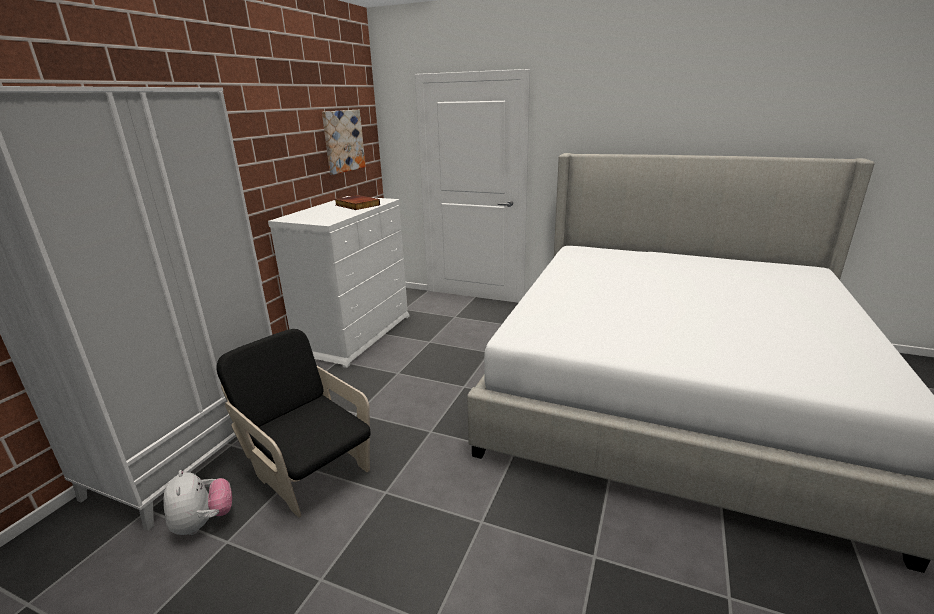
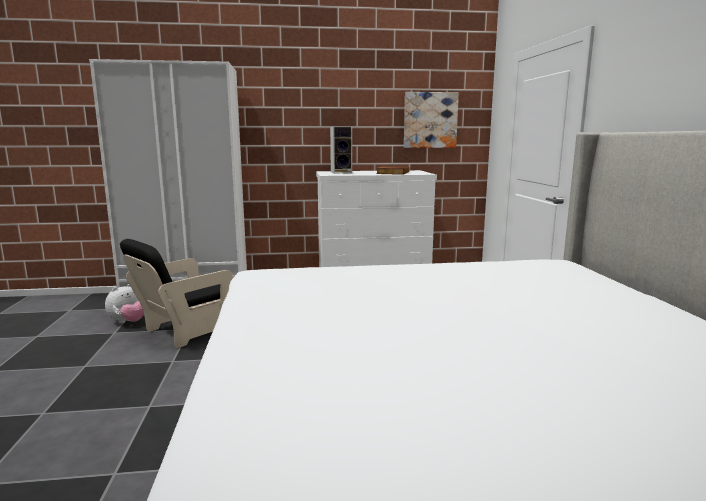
camera: 60 degrees right, 10 degrees down
(310, 472) = (185, 332): black armchair -> black armchair turned 150 degrees counterclockwise
(312, 216) = (342, 172): none -> speaker

